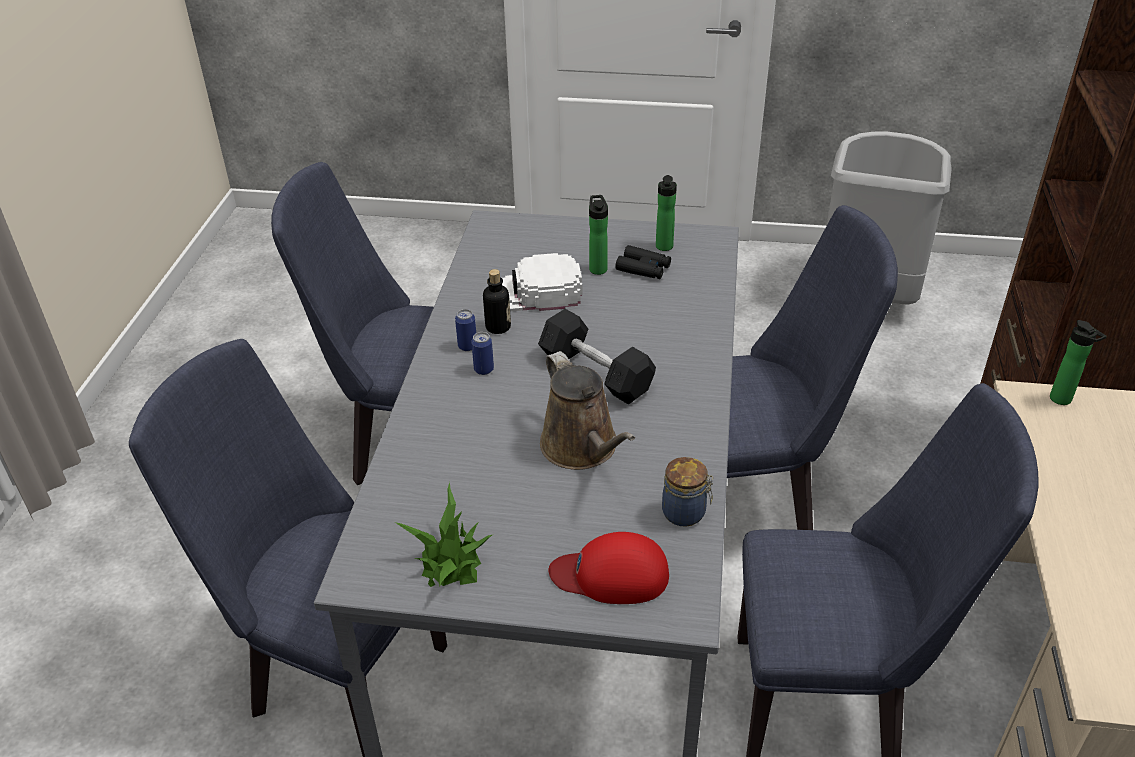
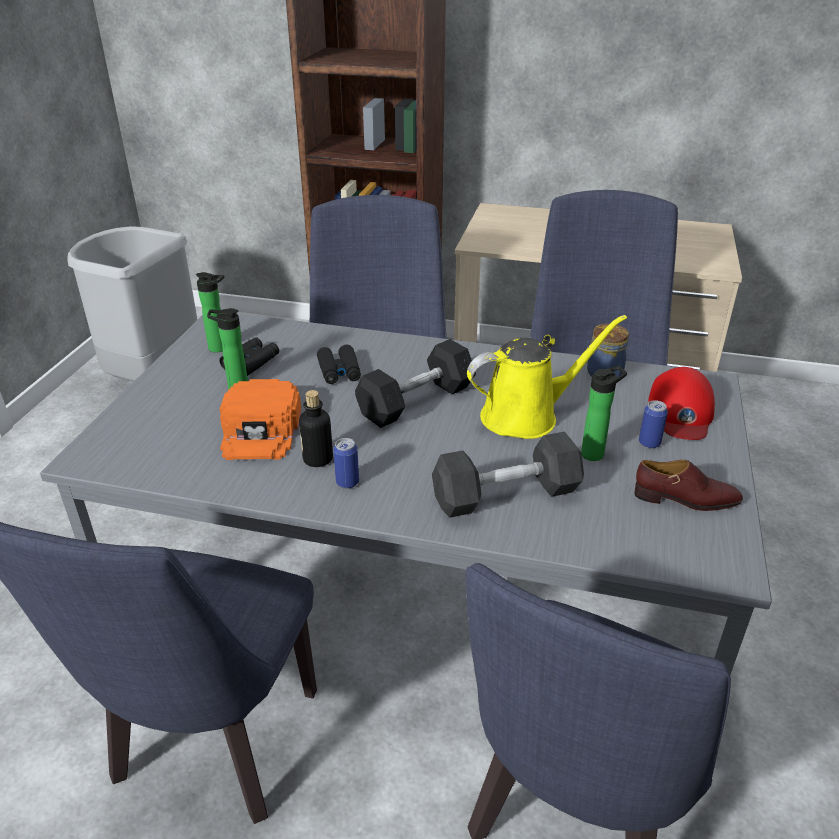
camera: 85 degrees left, 5 degrees down
(451, 559) = (686, 499): potted plant -> brown shoe
(454, 436) = (506, 495): none -> grey dumbbell
(484, 369) = (394, 471): can -> can (649, 443)
(537, 292) = (261, 429): white cap -> orange cap
(582, 448) = (526, 416): brown watering can -> yellow watering can
(640, 320) = (339, 371): none -> black binoculars
(1063, 400) = (479, 235): bottle -> bottle (595, 453)

